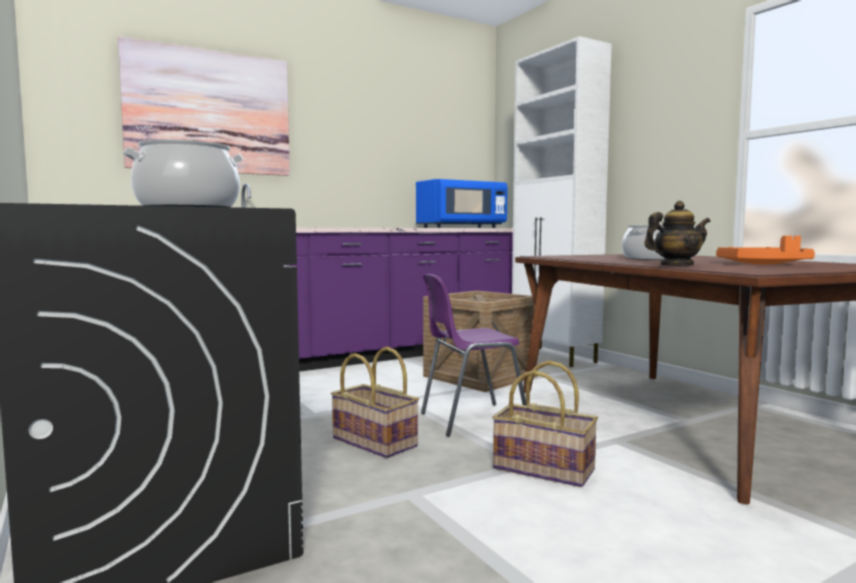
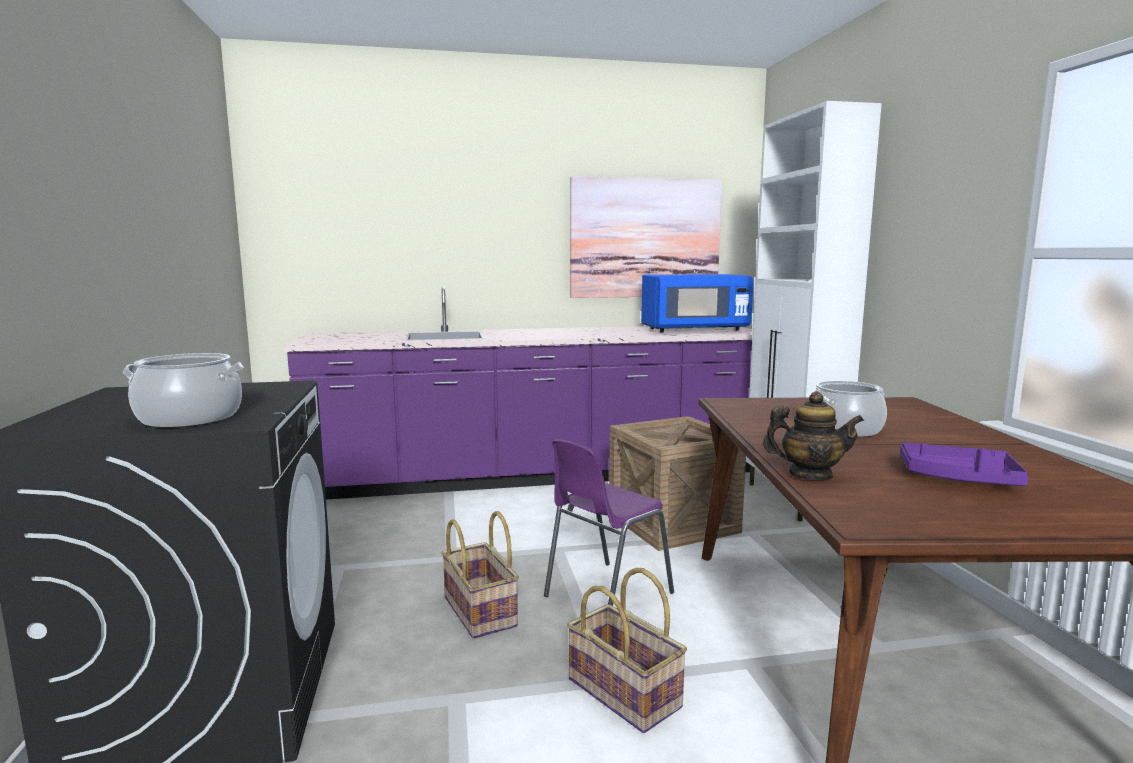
camera: 20 degrees right, 5 degrees up
(209, 112) = (411, 210): picture -> picture (645, 238)
(470, 420) = (605, 595): purple chair -> purple chair turned 45 degrees counterclockwise
(763, 264) = (959, 478): orange tray -> purple tray

